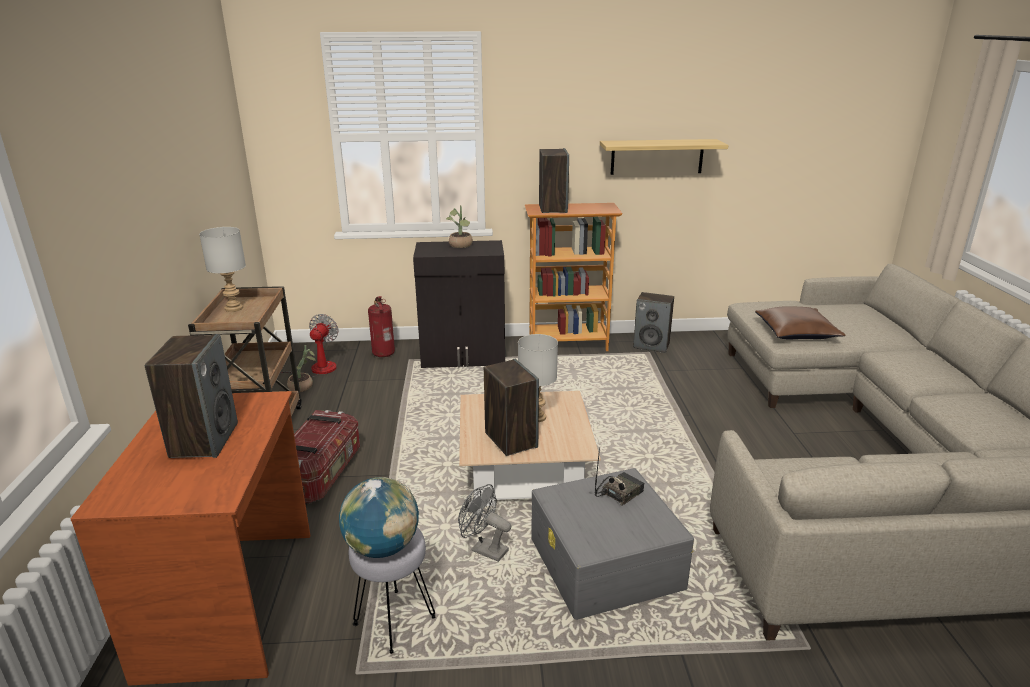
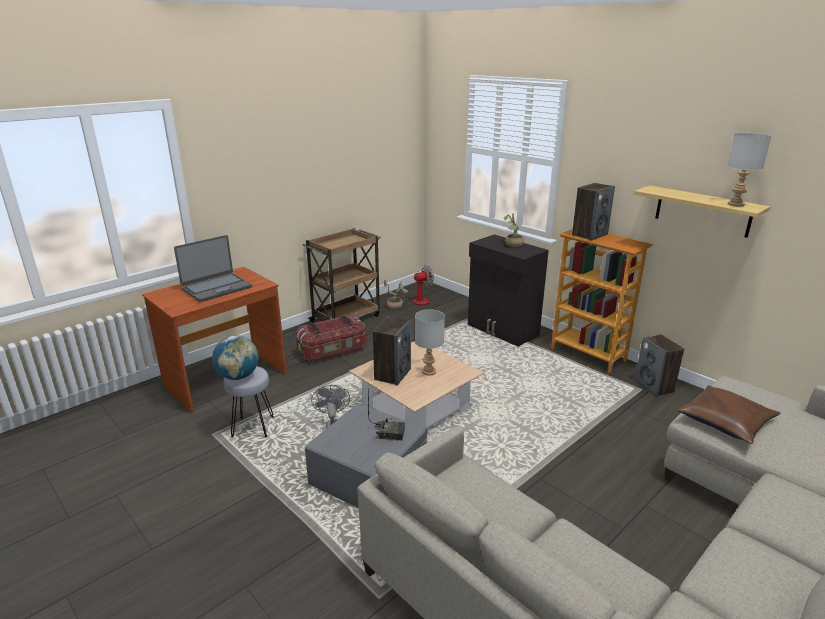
camera: 50 degrees right, 0 degrees up
(204, 440) = (216, 288): speaker -> laptop
(233, 308) = (343, 240): grey table lamp -> grey table lamp (735, 204)
(383, 353) = (463, 307): fire extinguisher -> none

